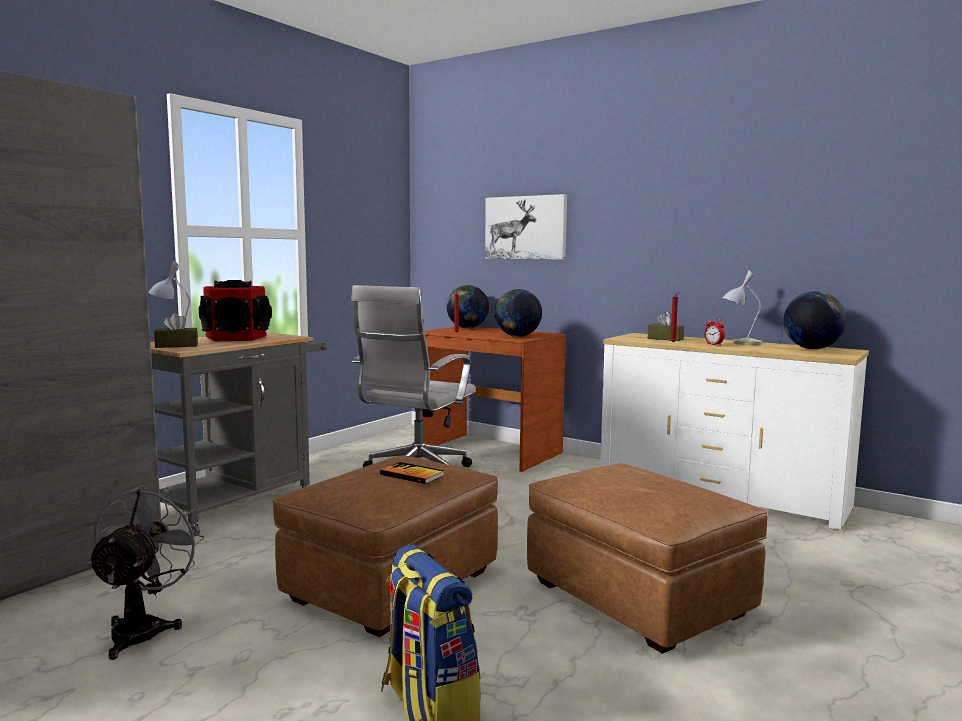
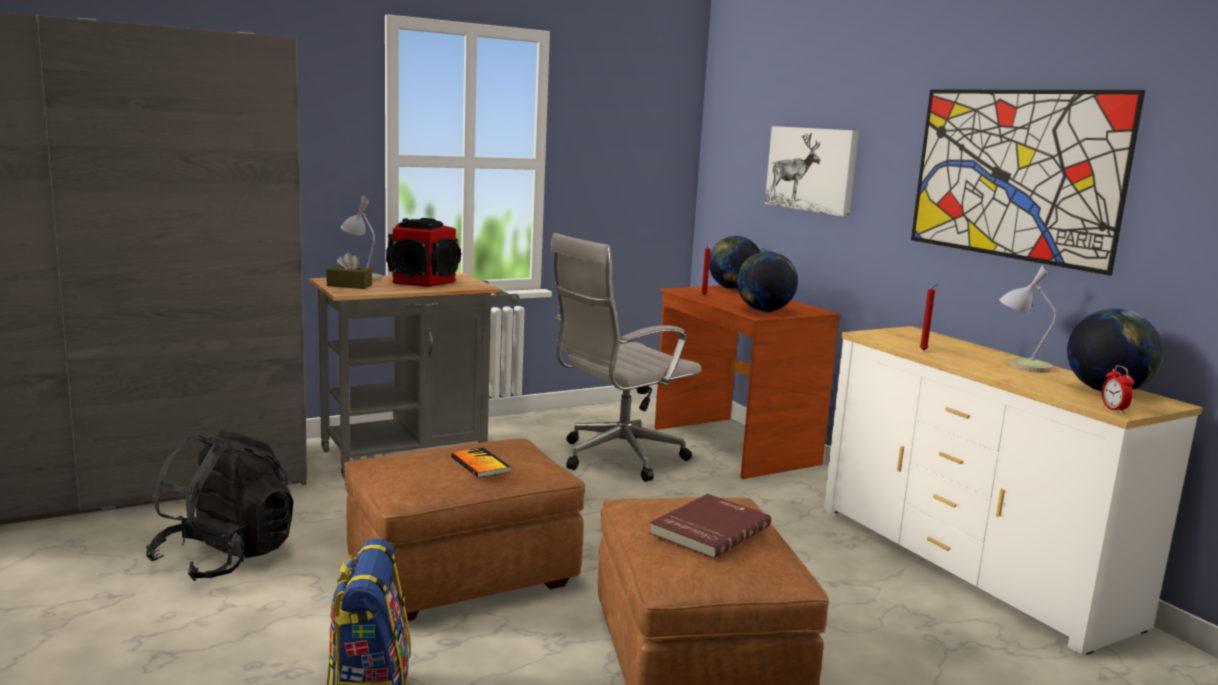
camera: 25 degrees right, 5 degrees up
(144, 629) = (225, 558): grey fan -> black backpack
(645, 483) = (708, 529): none -> red book
(665, 339) = (928, 343): brown tissue box -> none
(705, 213) = (1014, 174): none -> picture
(713, 344) = (972, 362): alarm clock -> alarm clock (1114, 409)

